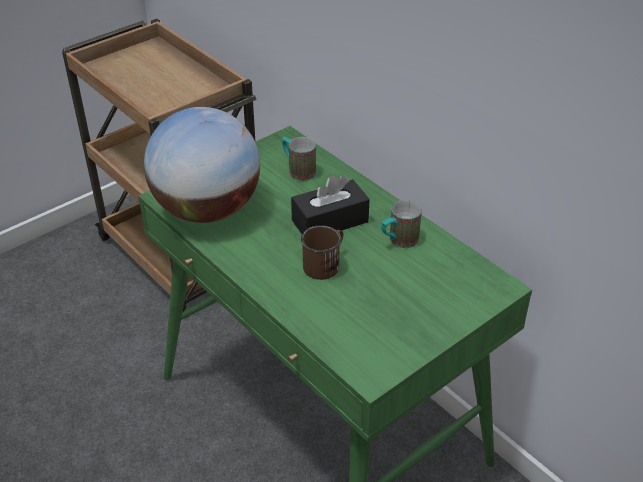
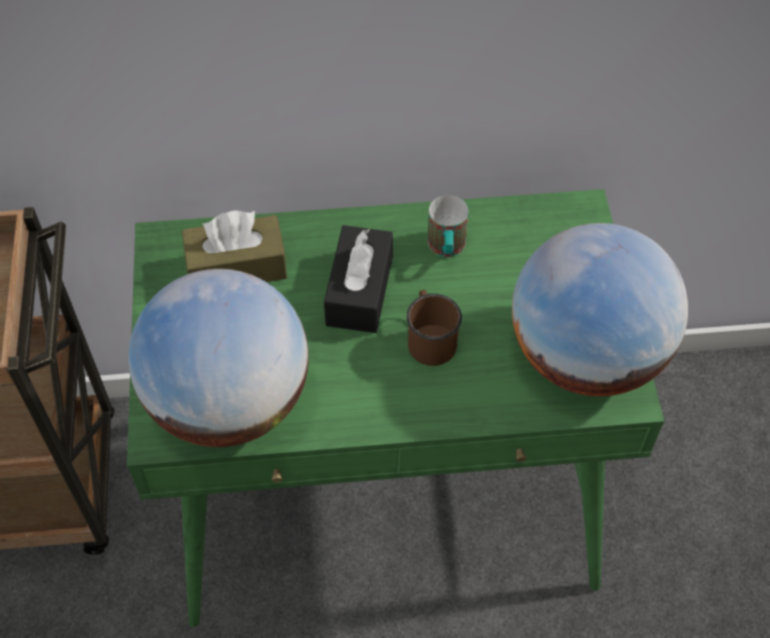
camera: 55 degrees left, 15 degrees up
(298, 170) = (237, 266): mug -> brown tissue box
(384, 340) = (586, 355): none -> globe

